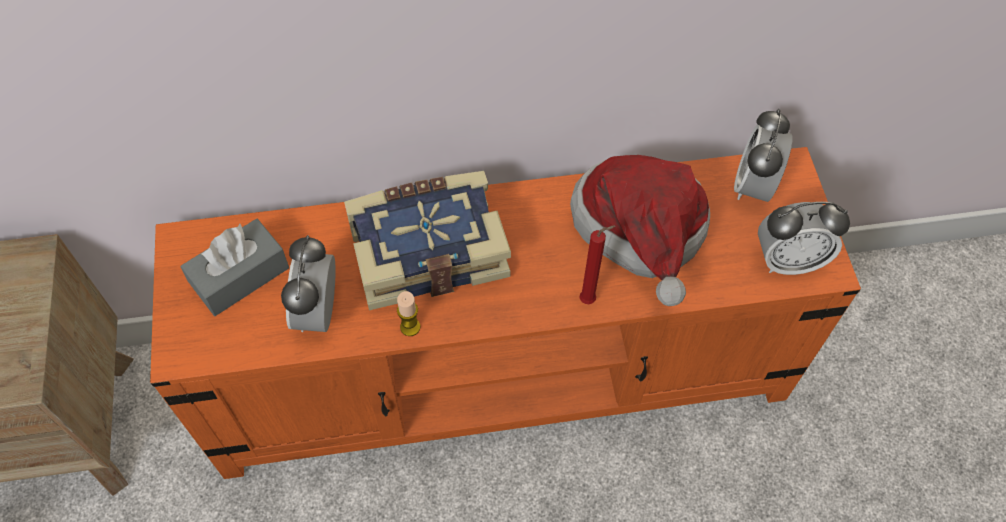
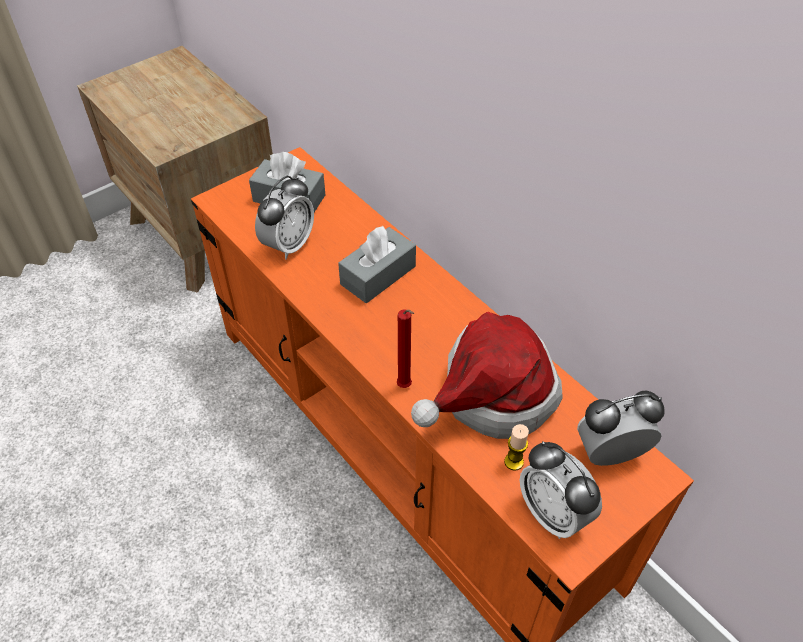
camera: 60 degrees right, 10 degrees down
(318, 312) = (288, 245): alarm clock -> alarm clock turned 150 degrees clockwise
(410, 327) = (309, 295): candle -> candle (513, 462)
(427, 249) = (378, 275): book -> grey tissue box

